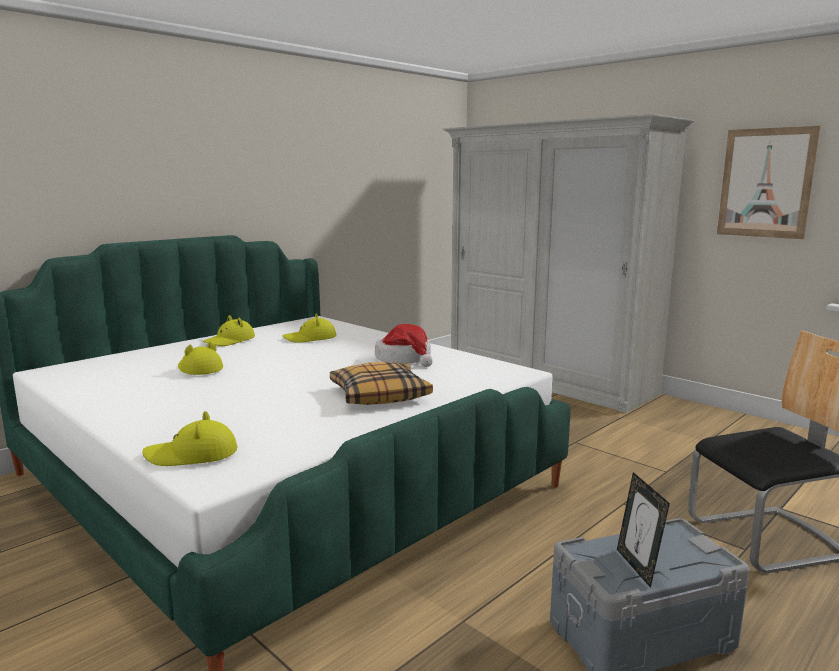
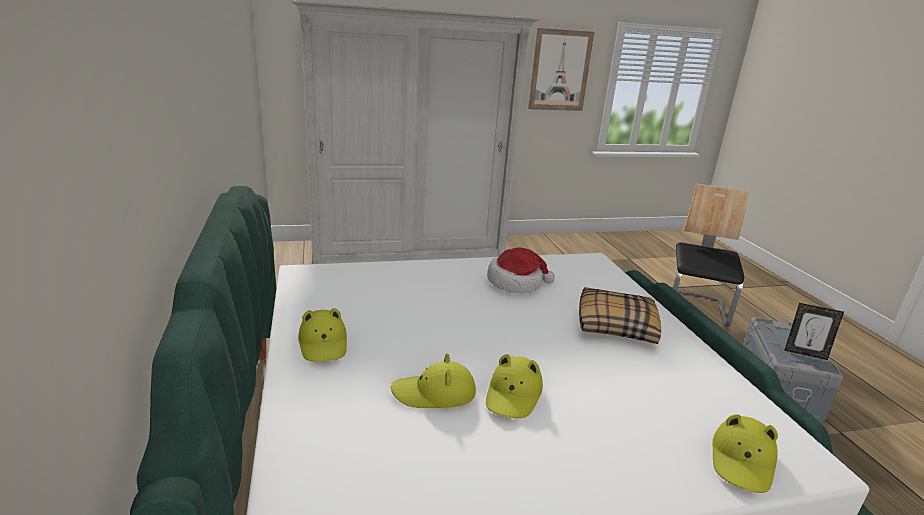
camera: 60 degrees left, 10 degrees up
(310, 338) = (383, 298): yellow hat -> yellow hat (513, 394)

